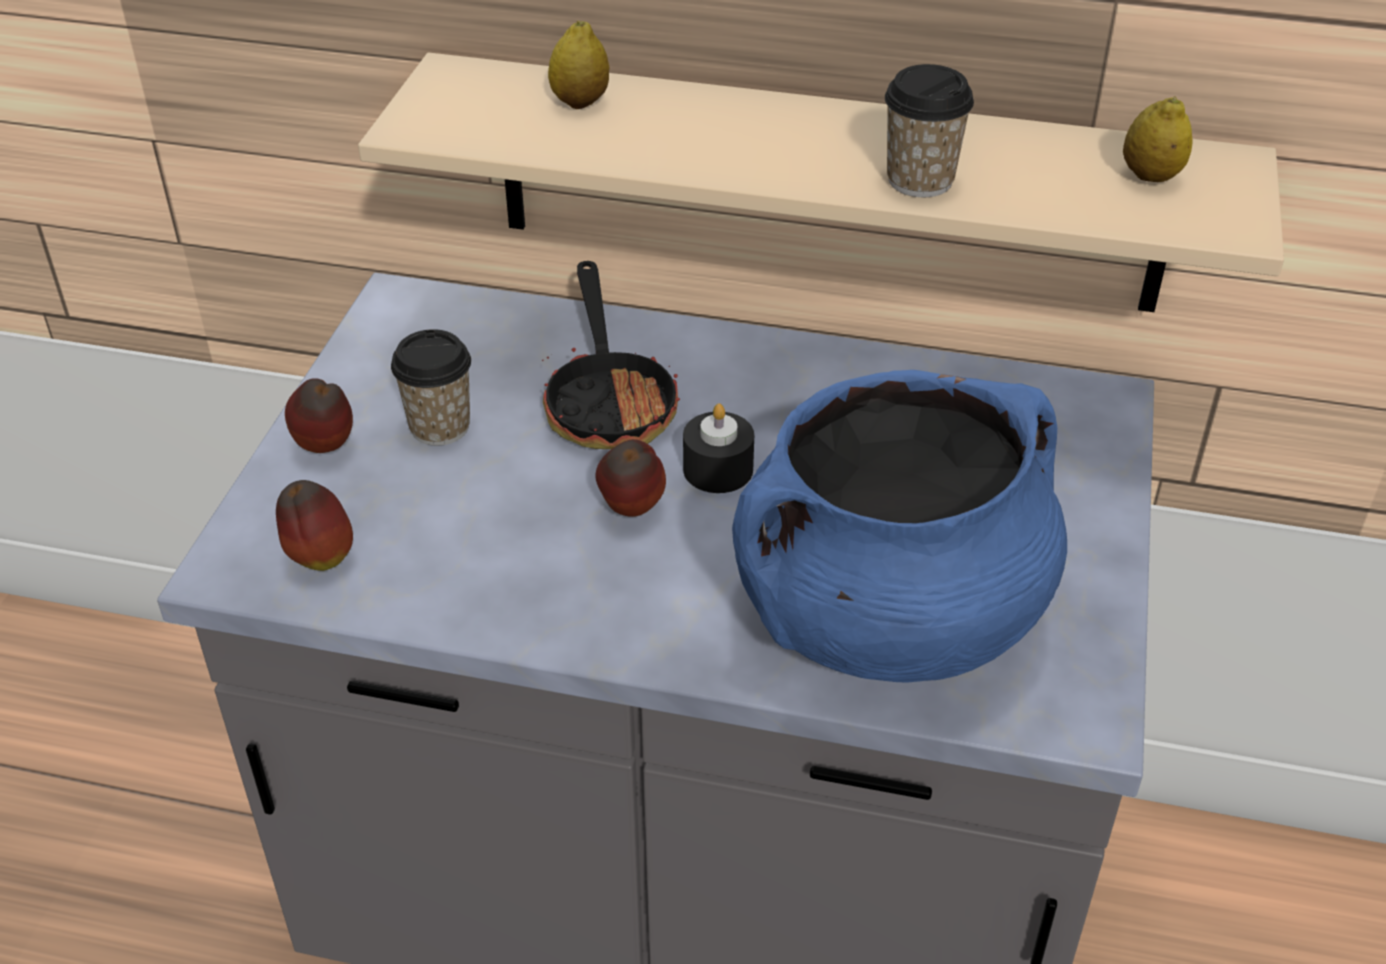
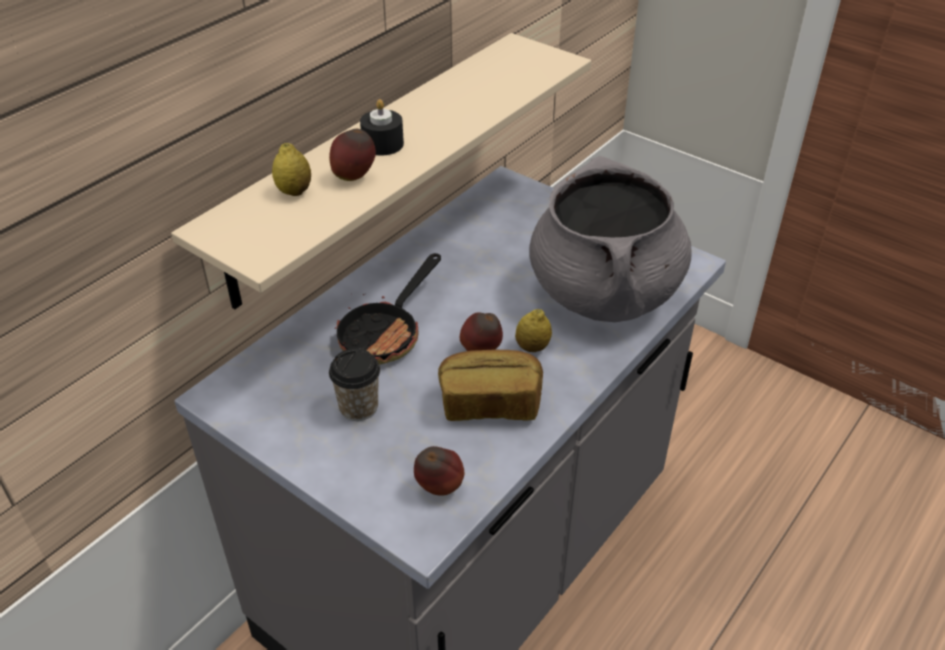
camera: 65 degrees left, 0 degrees up
(326, 448) = (341, 463): apple -> apple (354, 177)
(520, 555) = (490, 403): none -> bread
(609, 400) = (387, 333): frying pan -> frying pan turned 105 degrees clockwise
(718, 469) = (471, 312): black candle -> black candle (382, 144)
(887, 616) = (604, 293): blue cooking pot -> grey cooking pot
(920, 180) = (465, 117): cup -> none
(1150, 177) = (511, 64): lemon -> lemon (532, 347)

